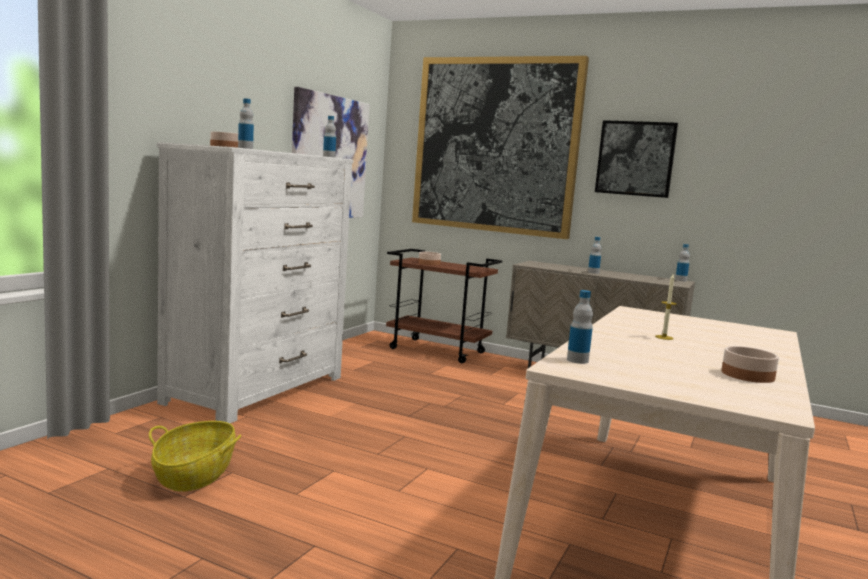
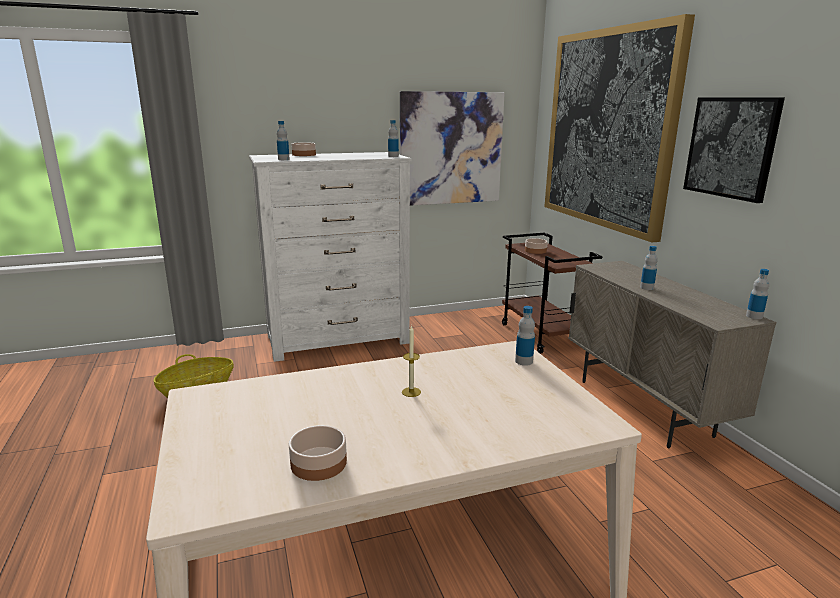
camera: 45 degrees right, 10 degrees up
(577, 360) = (233, 393): bottle -> bottle (524, 361)

